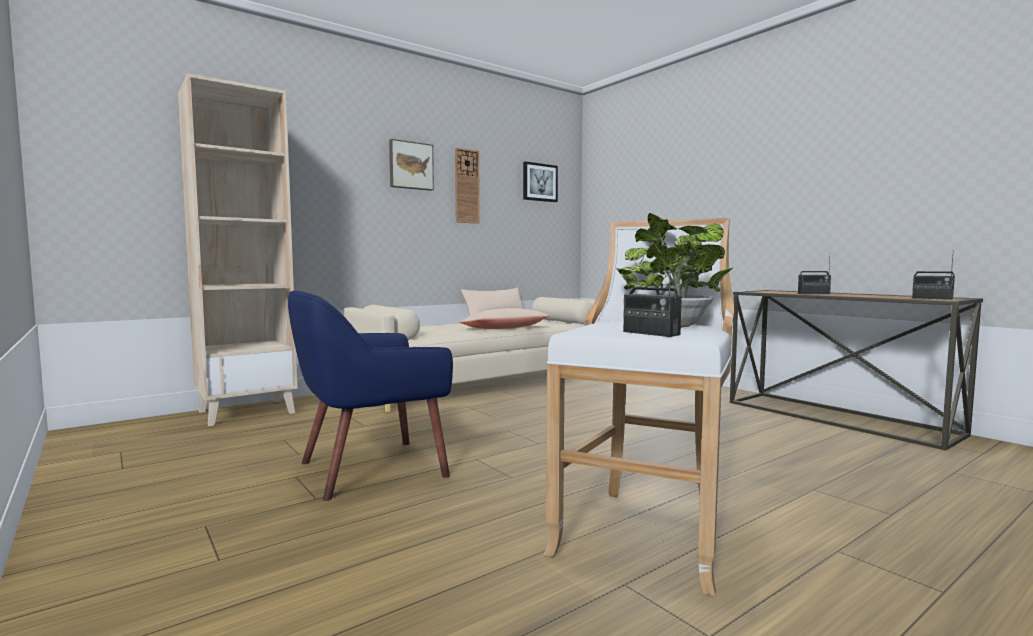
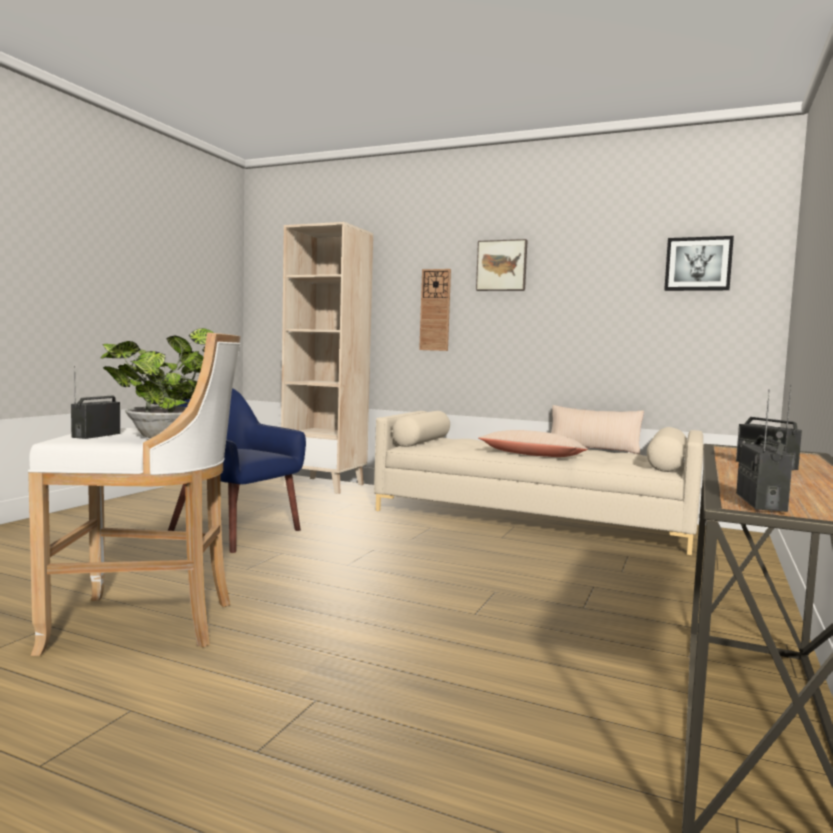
camera: 60 degrees right, 0 degrees up
(466, 186) = (573, 281): wall clock -> wall clock (435, 310)

